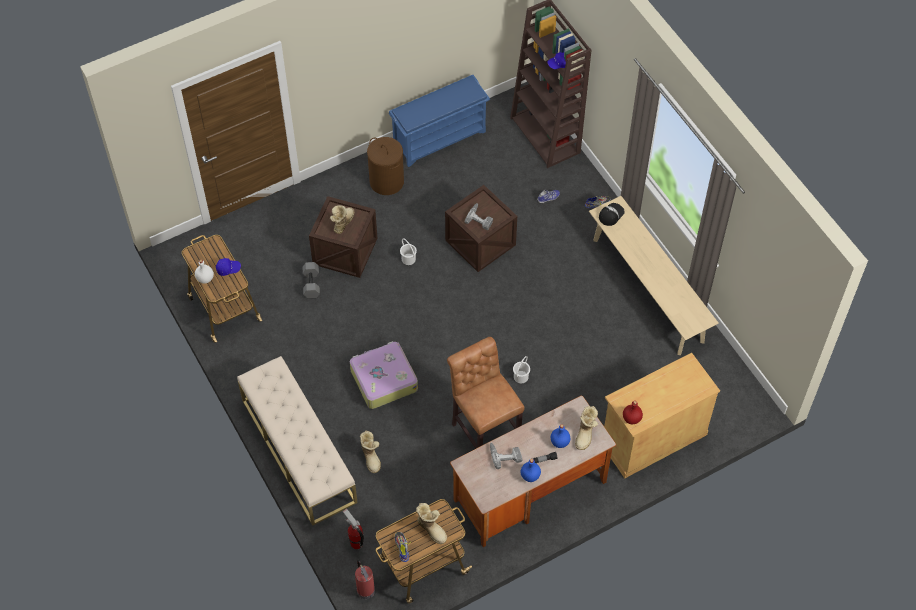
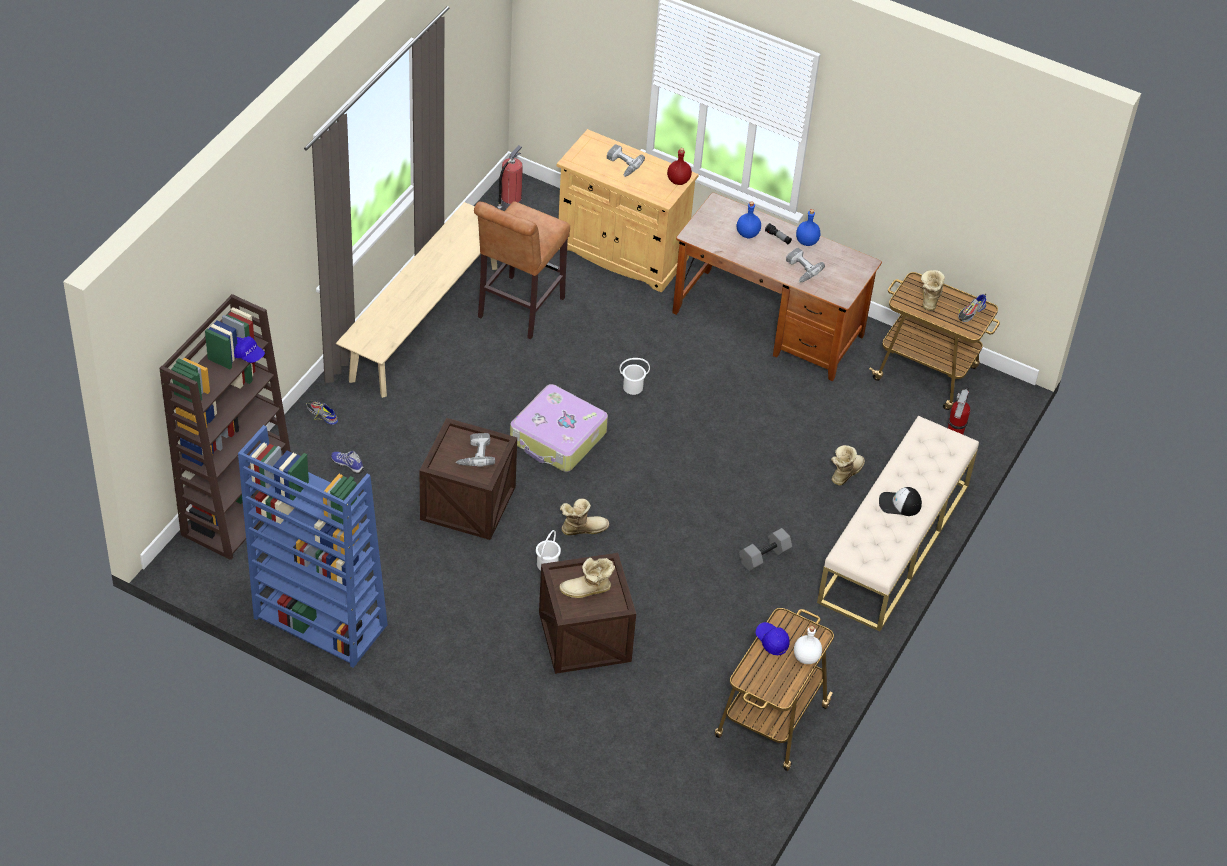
camera: 125 degrees left, 10 degrees down
(312, 284) = (662, 646): grey dumbbell -> grey dumbbell (764, 555)
(365, 589) = (994, 408): fire extinguisher -> fire extinguisher (510, 203)
(383, 379) = (738, 509): suitcase -> suitcase (558, 438)
(386, 181) = (437, 647): brown laundry basket -> none
(440, 138) = (318, 622): blue shoe rack -> blue bookcase
(484, 431) = (729, 391): brown stool -> brown stool (518, 310)
(585, 434) = (721, 218): boot -> boot (582, 528)
(611, 214) = (373, 341): cap -> cap (899, 504)
(668, 391) = (622, 165): none -> power drill

